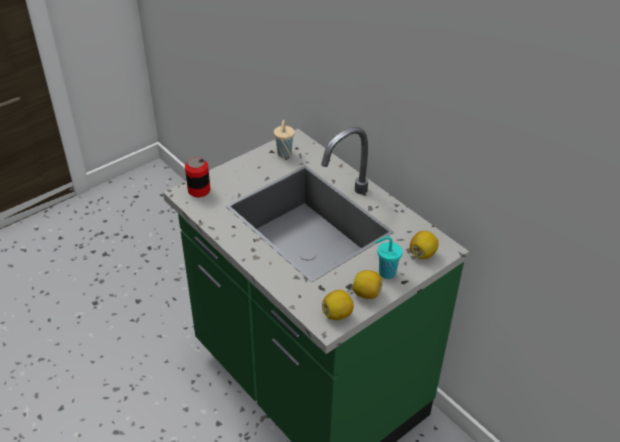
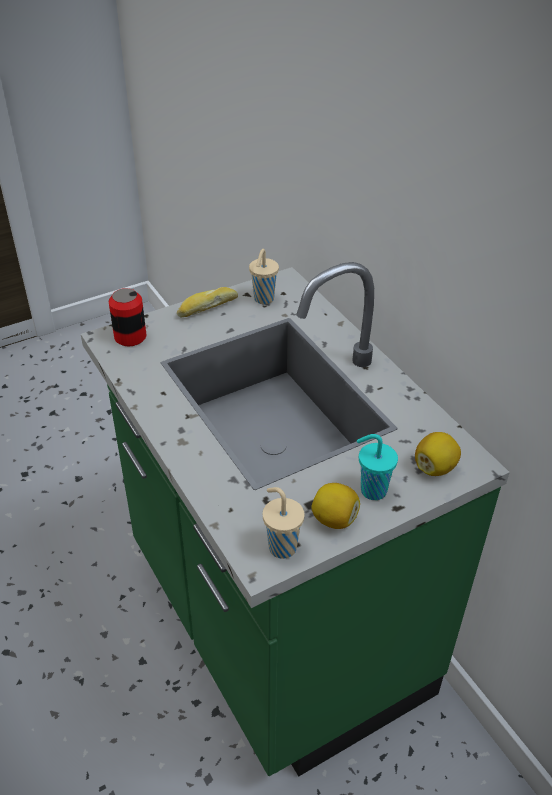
camera: 10 degrees right, 0 degrees up
(246, 164) = (207, 307): none -> bread
(337, 314) = (281, 546): lemon -> beige cup

